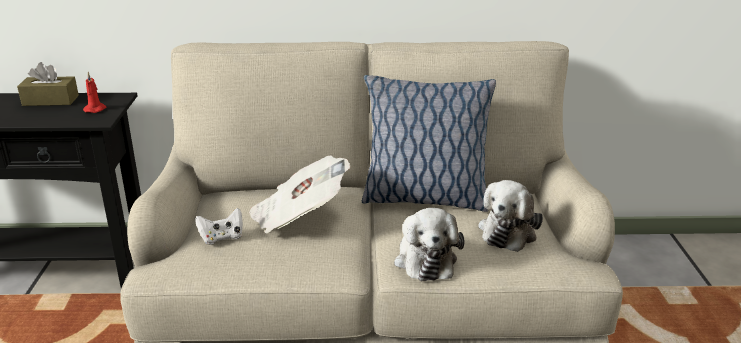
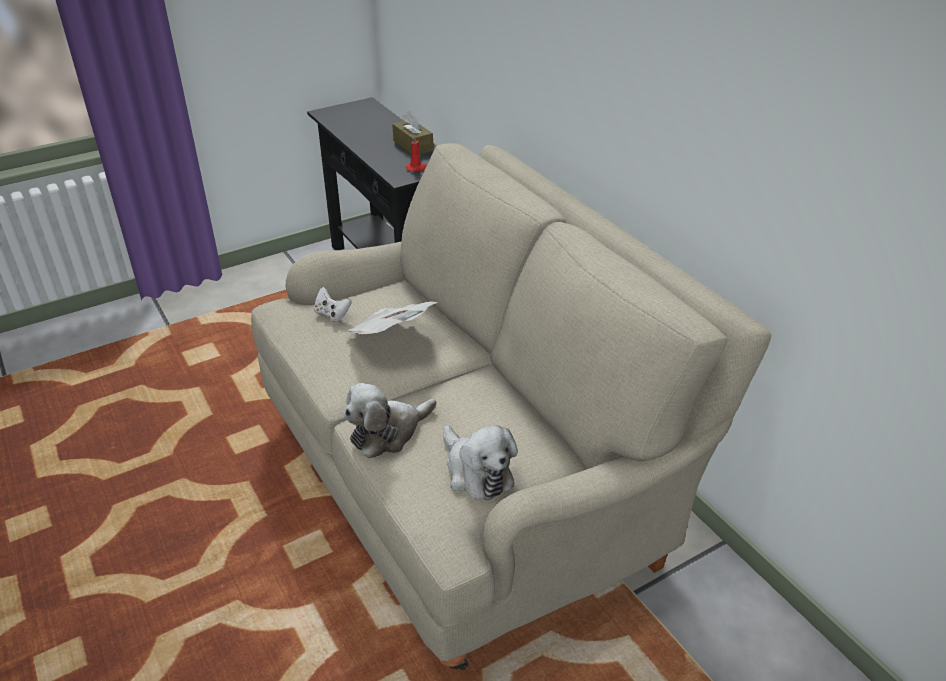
camera: 60 degrees right, 10 degrees up
(423, 198) = (495, 396): pillow -> none
(509, 231) = (476, 471): plush toy -> plush toy turned 120 degrees counterclockwise

